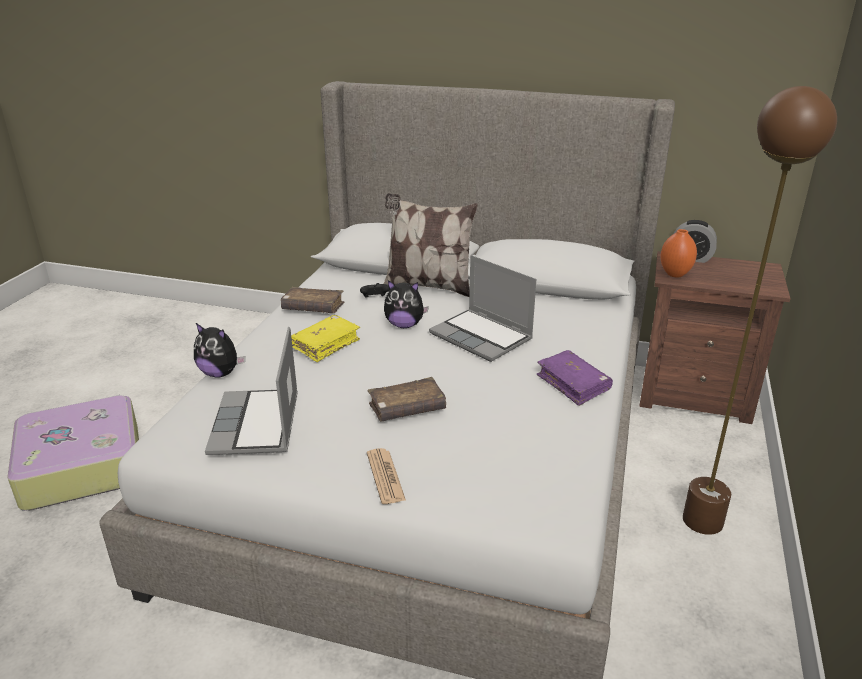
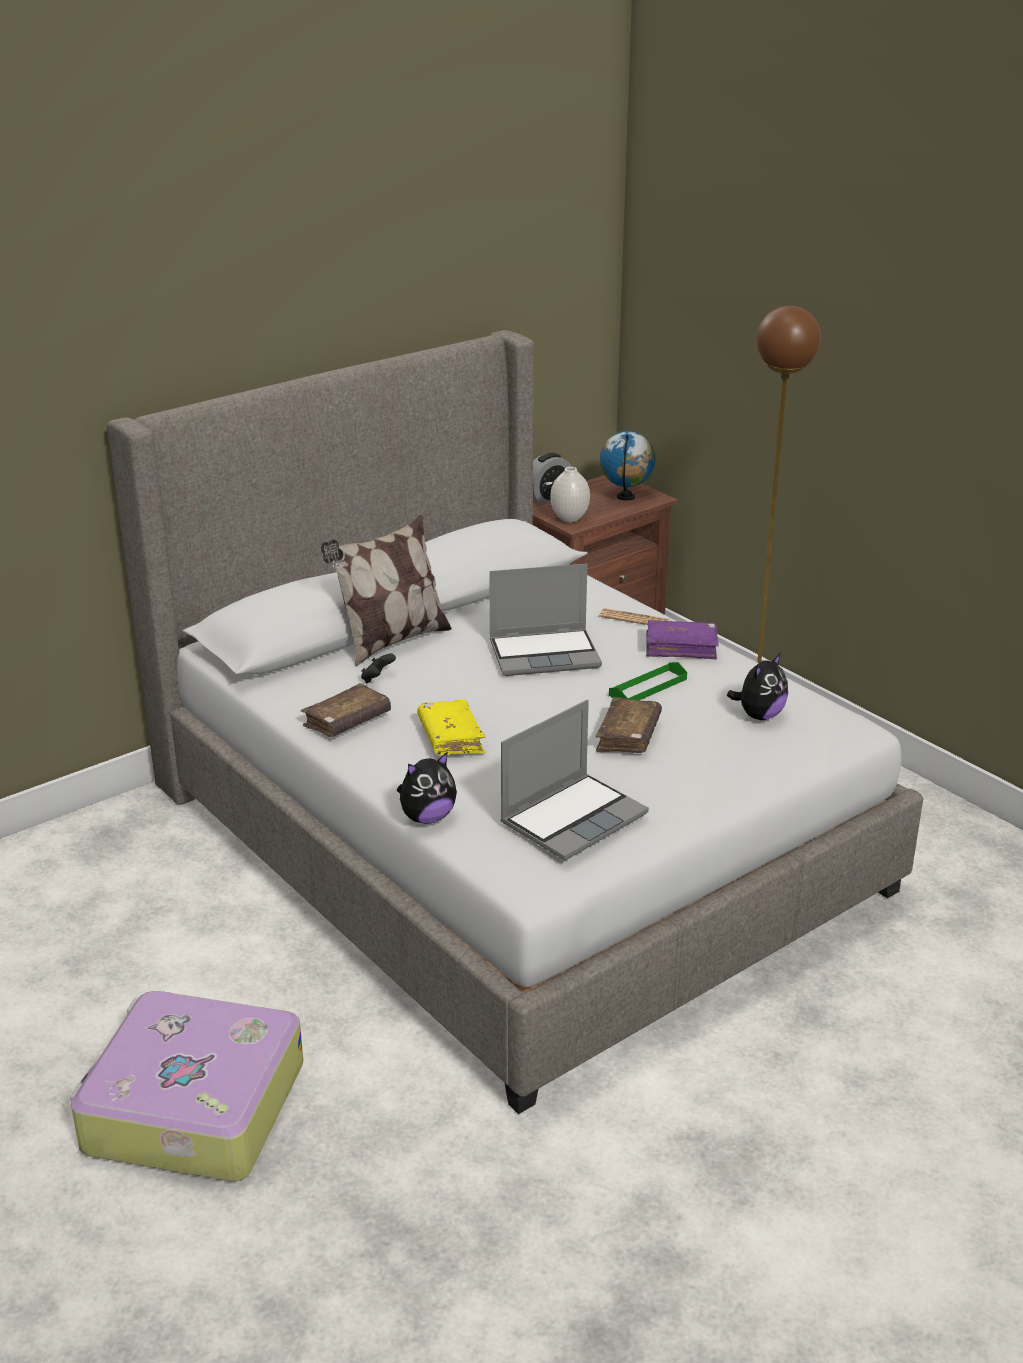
camera: 55 degrees left, 0 degrees up
(257, 425) = (573, 817): laptop -> laptop turned 75 degrees counterclockwise
(385, 476) = (723, 780): newspaper -> newspaper (634, 619)
(404, 325) = (466, 683): plush toy -> plush toy (759, 715)
(491, 391) = (648, 687): none -> green tray
(675, 274) = (570, 519): orange vase -> white vase
(750, 280) = (626, 497): none -> globe

